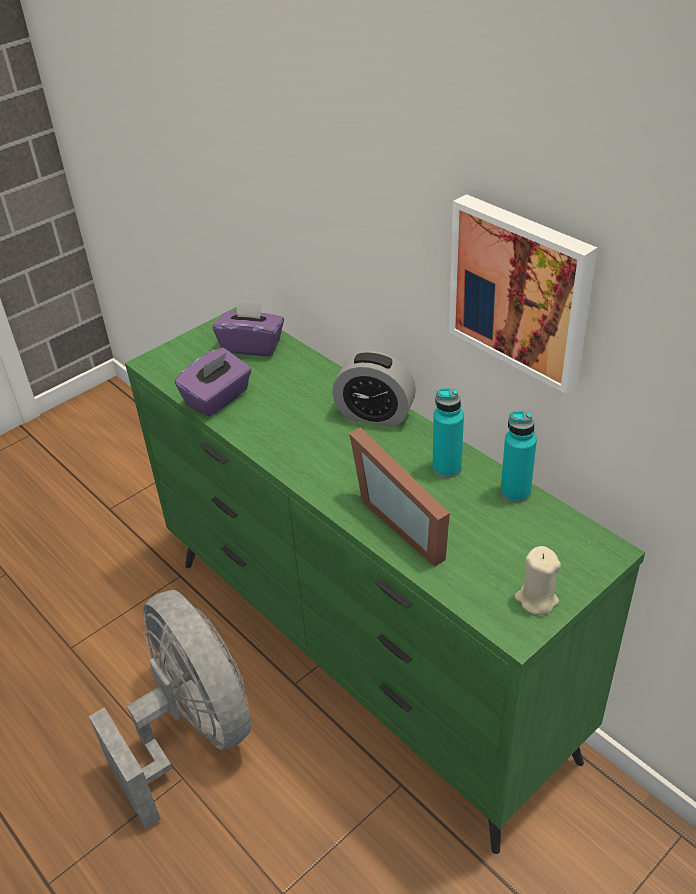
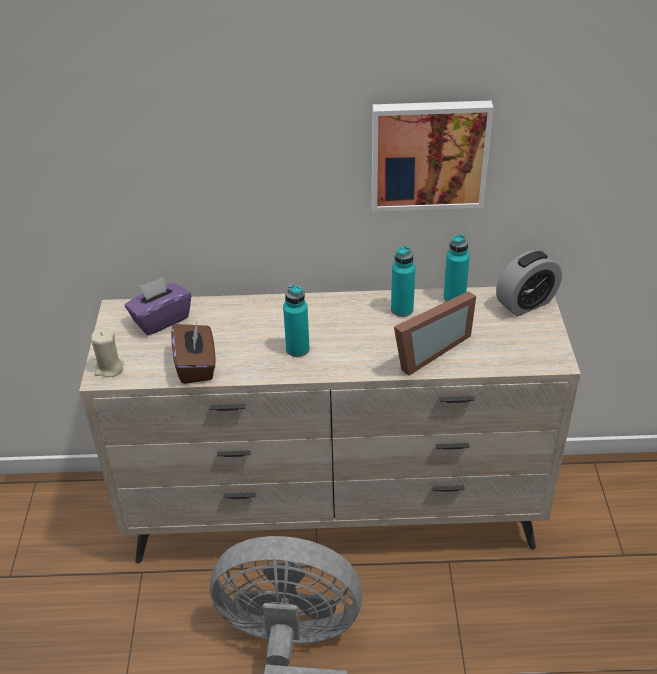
camera: 50 degrees left, 0 degrees up
(218, 399) = (196, 366): purple tissue box -> brown tissue box
(306, 439) = (297, 349): none -> turquoise bottle
(362, 656) = (335, 514): green dresser -> beige dresser
(374, 415) = (315, 308): alarm clock -> alarm clock (526, 303)
(407, 520) = (426, 350): picture frame -> picture frame turned 45 degrees counterclockwise
(536, 599) = (542, 340): beige candle -> beige candle (109, 368)

